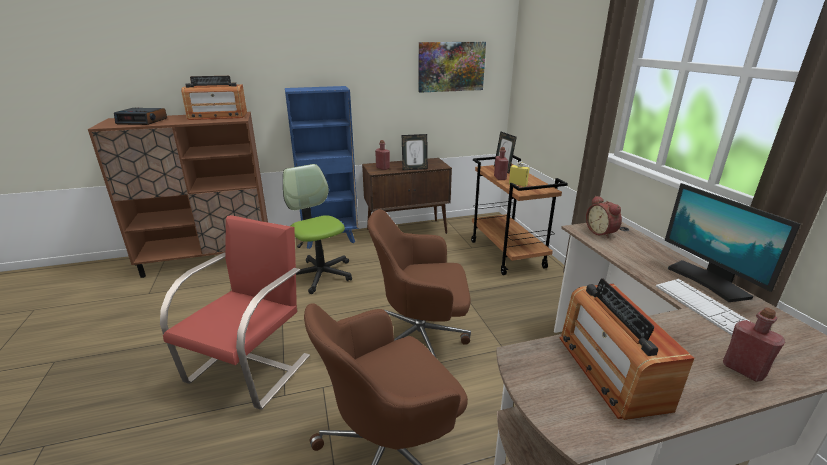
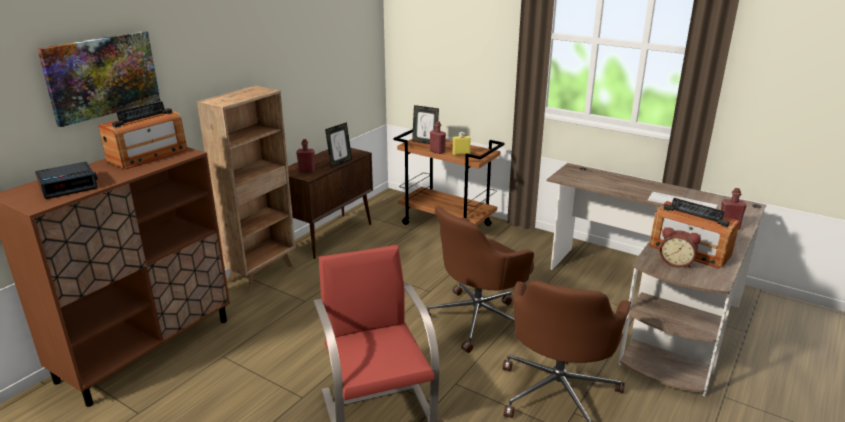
camera: 40 degrees left, 0 degrees up
(320, 275) = (310, 308): office chair -> none
(331, 239) = (262, 272): blue bookcase -> brown bookcase
(451, 66) = (339, 44): picture -> picture (102, 76)
(602, 232) = (575, 176): alarm clock -> alarm clock (676, 262)
(708, 281) = (663, 188): monitor -> none

